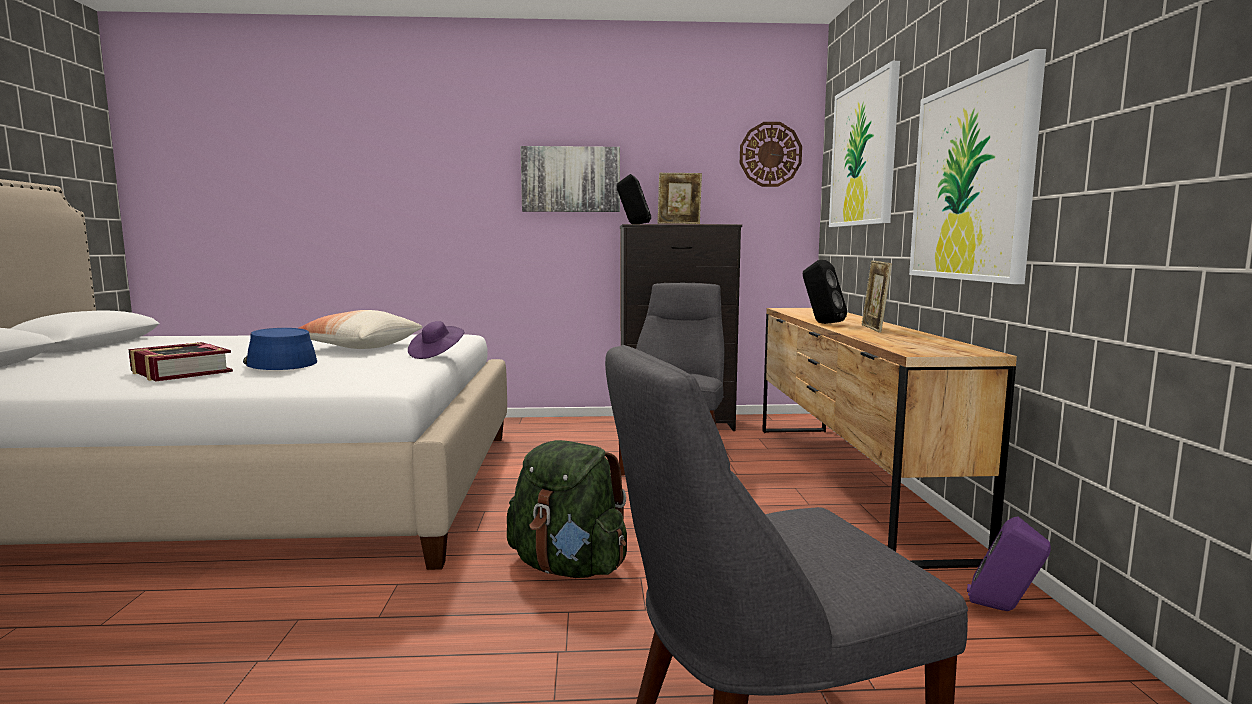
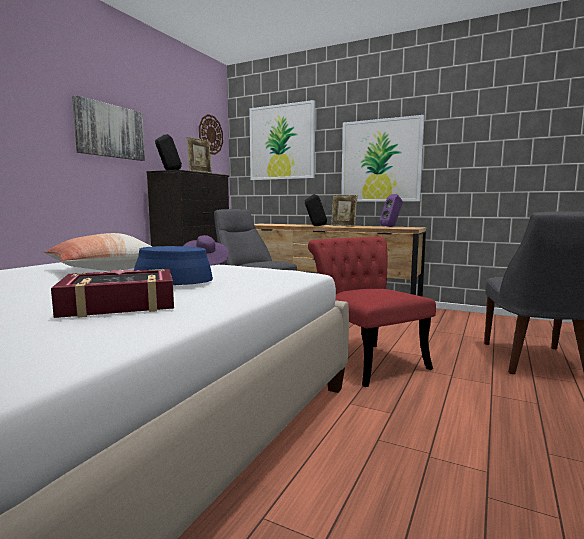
camera: 60 degrees left, 0 degrees up
(568, 567) = (366, 360): green backpack -> red chair
(1003, 610) = (450, 315): purple speaker -> purple speaker (391, 226)

